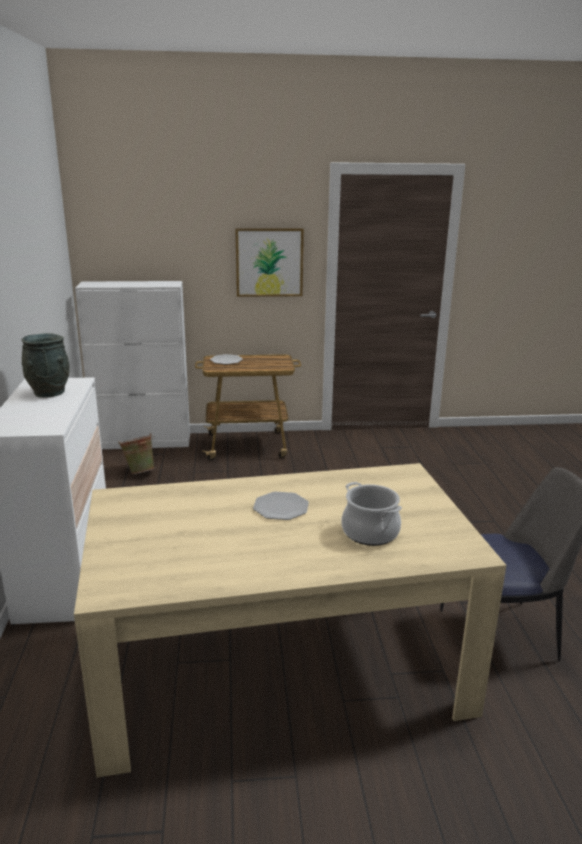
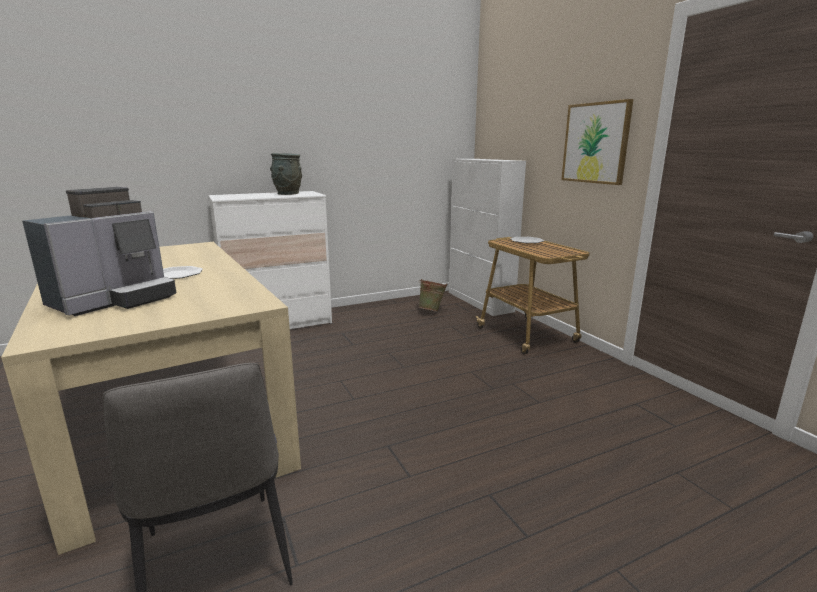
camera: 70 degrees right, 5 degrees down
(370, 532) = (116, 300): cooking pot -> coffee machine

